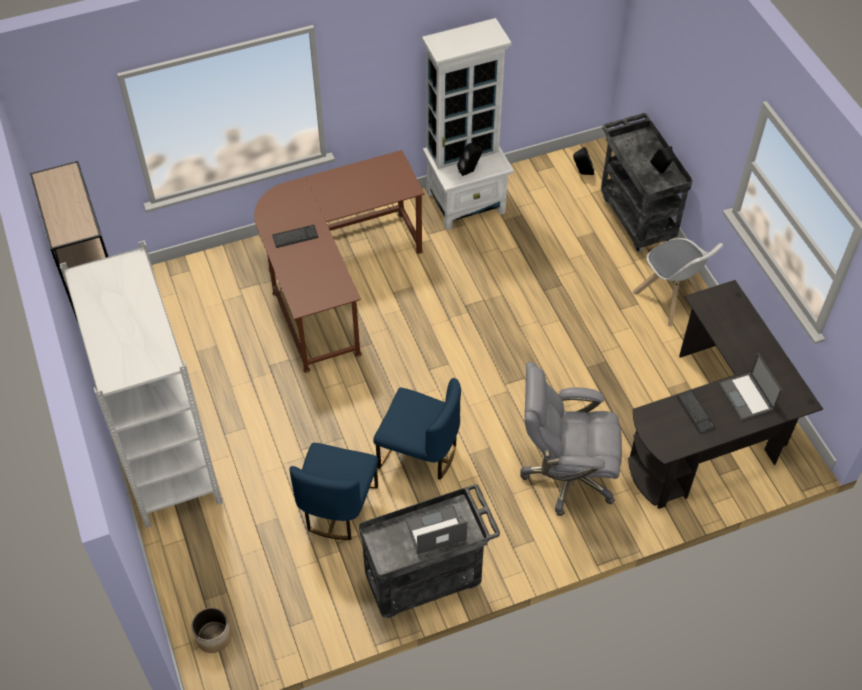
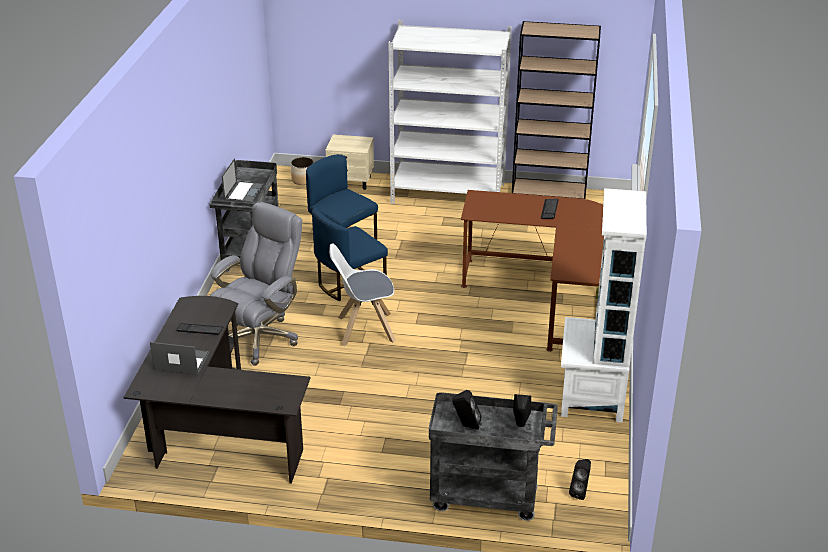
camera: 120 degrees right, 20 degrees down
(188, 576) = (351, 181): none -> beige nightstand
(470, 171) = (578, 337): black speaker -> black speaker (520, 426)
(671, 298) = (368, 476): chair -> chair (364, 329)

